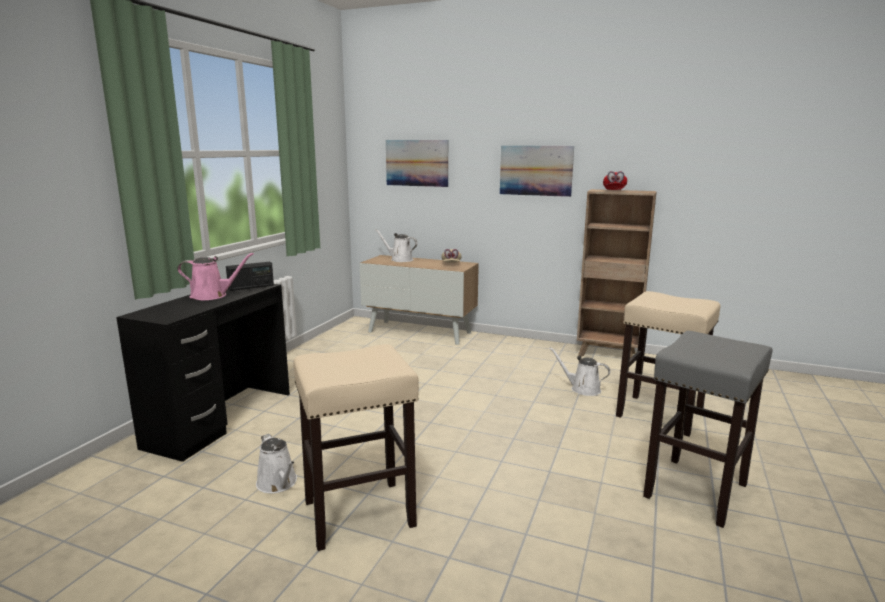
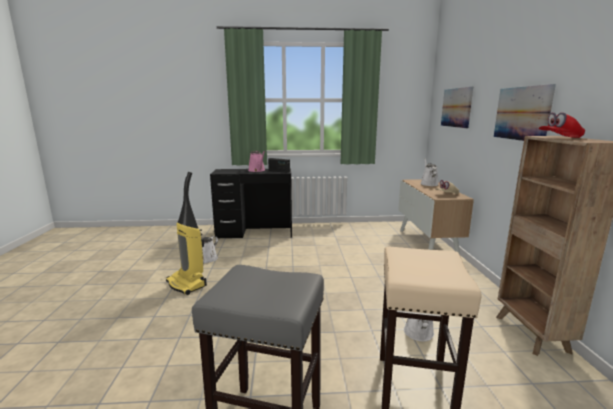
camera: 65 degrees right, 0 degrees up
(360, 513) = (187, 284): beige stool -> vacuum cleaner

